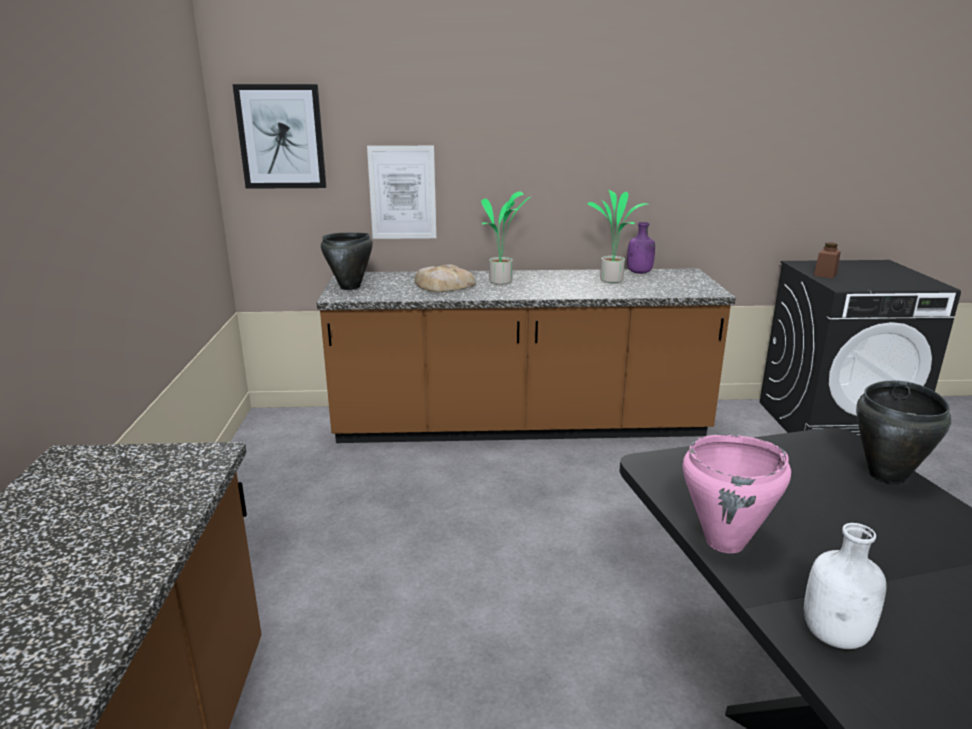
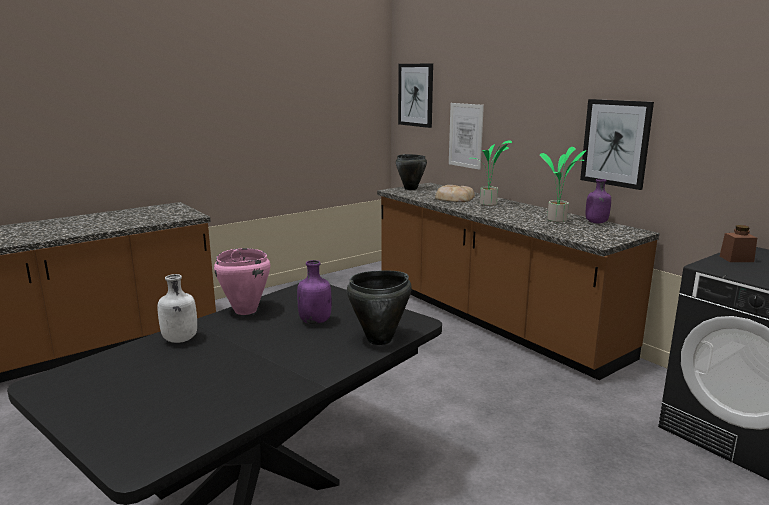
camera: 55 degrees right, 5 degrees down
(643, 179) = (616, 143): none -> picture
(803, 499) = (315, 321): none -> purple bottle

